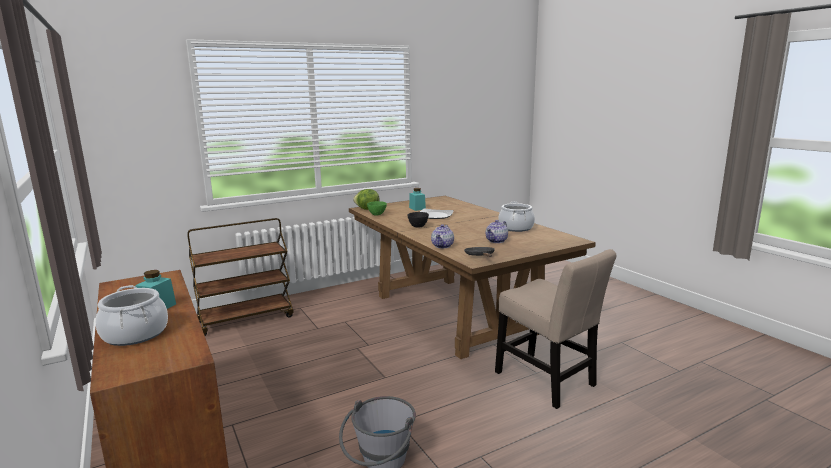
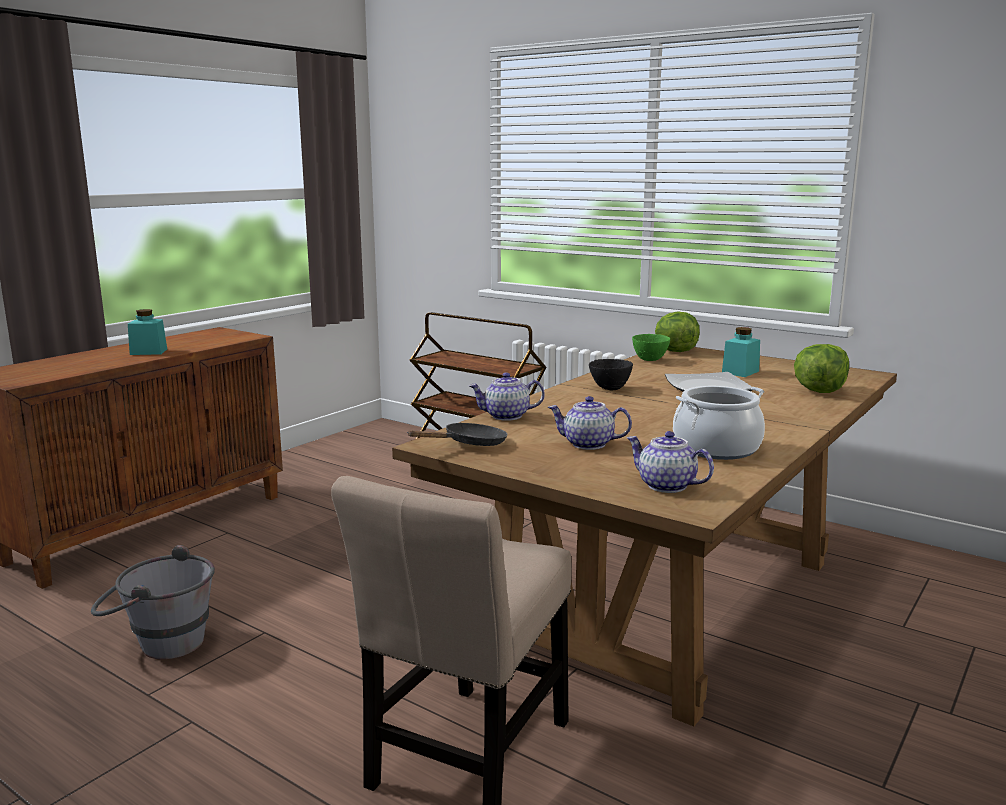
camera: 65 degrees right, 0 degrees up
(135, 334) = (79, 359): cooking pot -> none
(457, 206) = (819, 391): none -> lettuce
(552, 239) = (665, 486): none -> teapot

